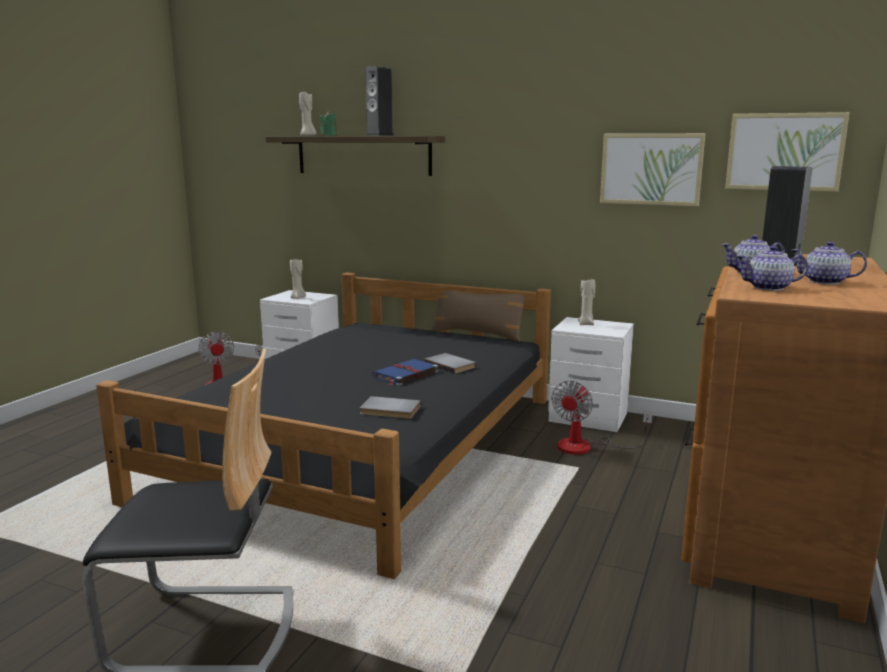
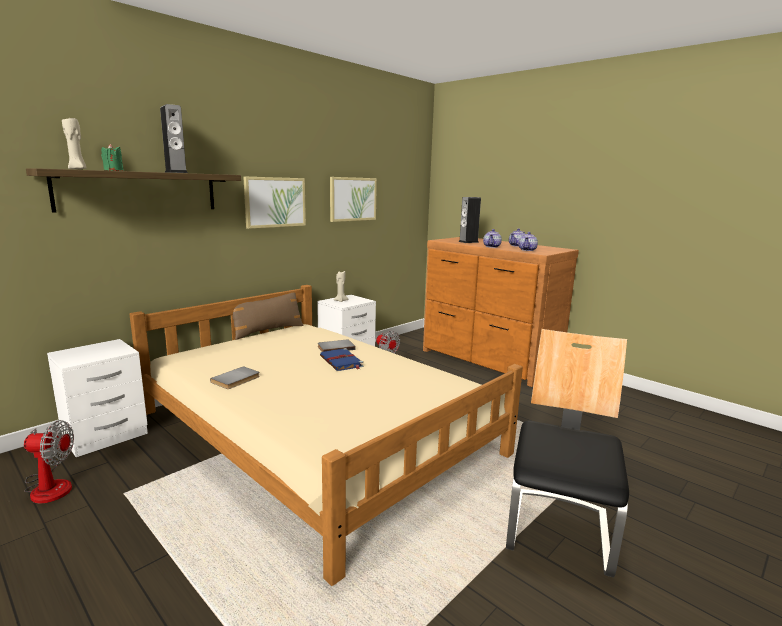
camera: 70 degrees left, 0 degrees up
(298, 298) = (100, 353): beige candle -> none
(365, 445) = (317, 432): black bed -> beige bed
(389, 410) = (412, 376): grey book -> grey book (236, 380)
(784, 152) = (402, 189): picture -> picture (275, 202)

